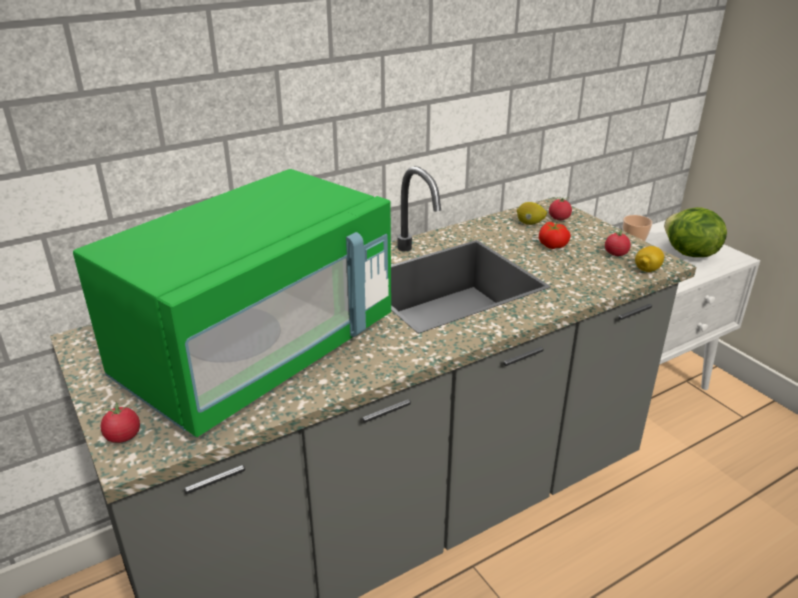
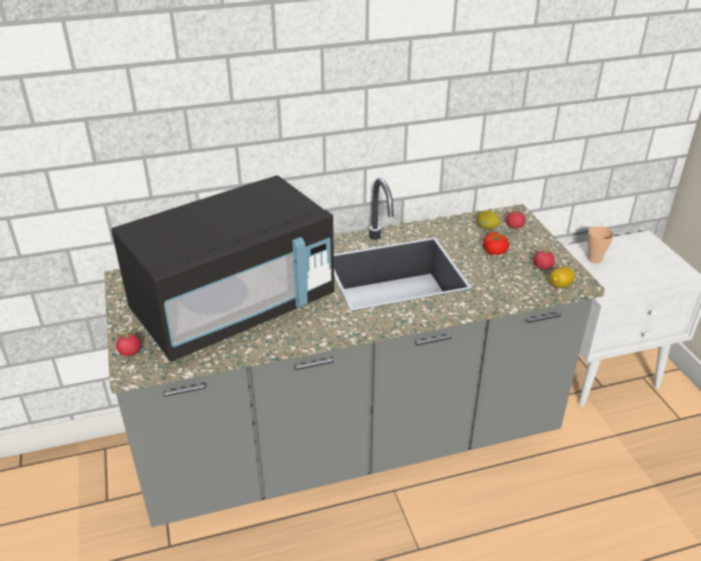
camera: 15 degrees right, 5 degrees up
(260, 354) = (234, 308): green microwave -> black microwave
(689, 253) = (647, 267): lettuce -> none

